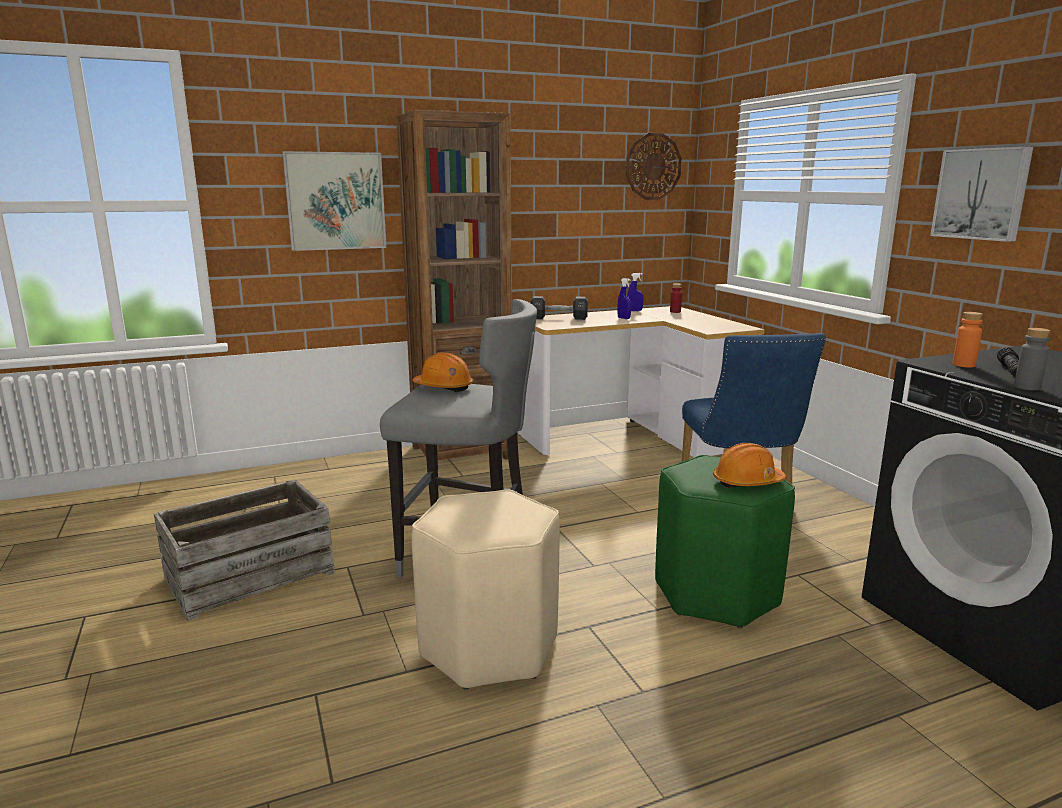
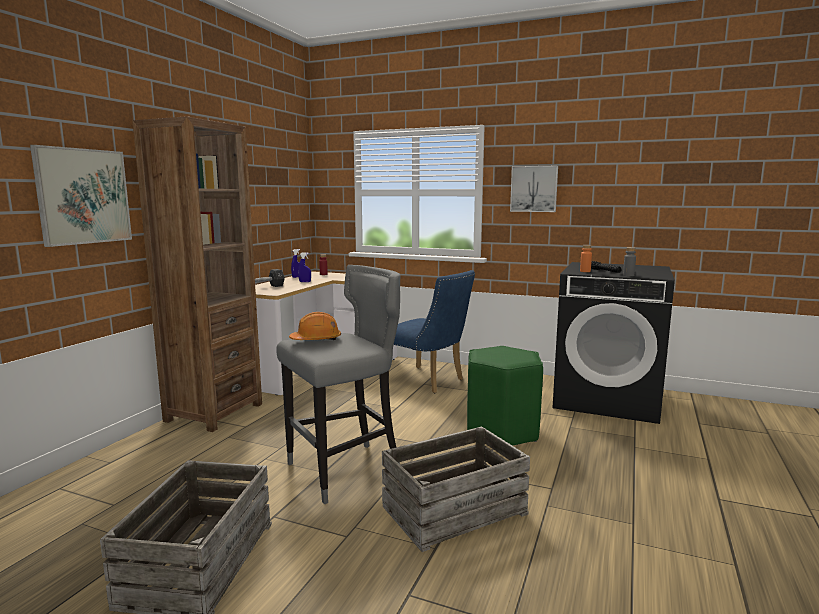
camera: 45 degrees left, 5 degrees down
(490, 647) = (453, 509): beige stool -> crate
(653, 166) = (292, 172): wall clock -> none
(747, 482) = (520, 355): orange hard hat -> none

